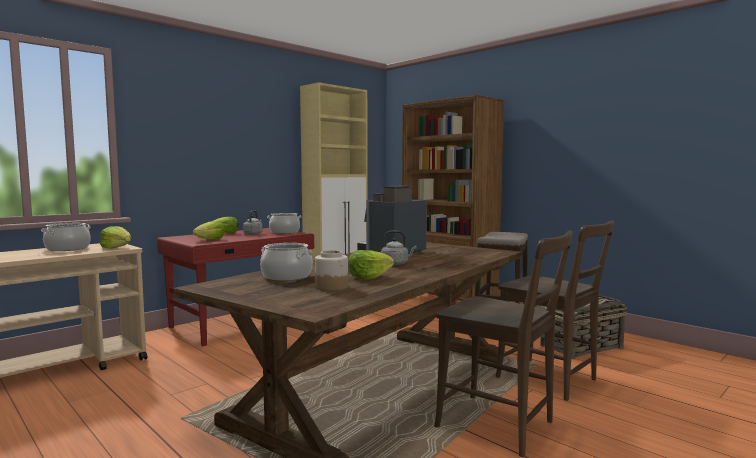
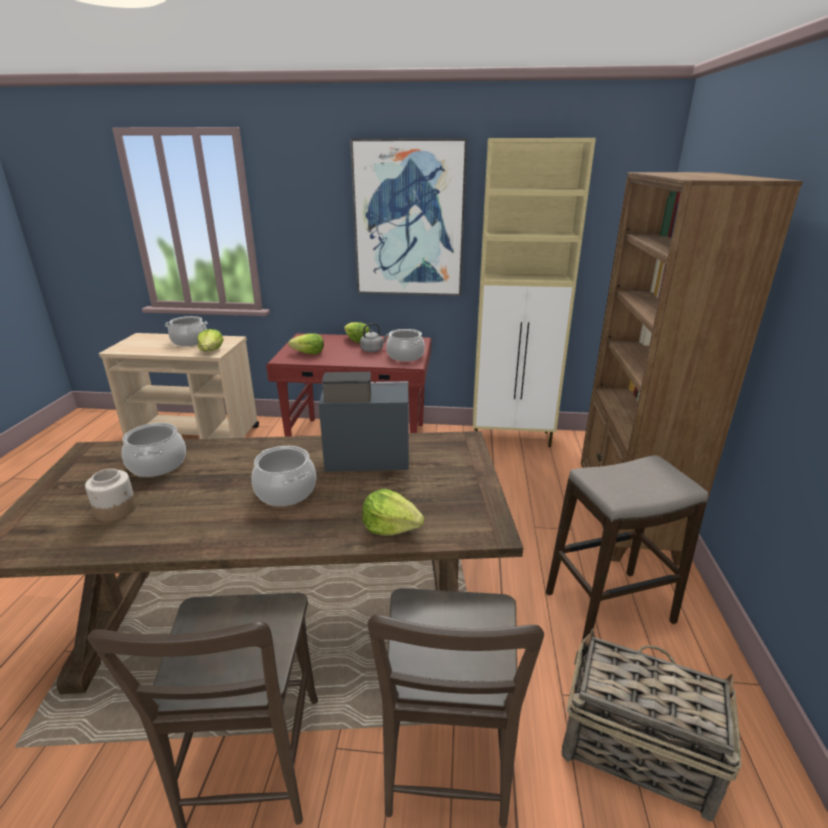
camera: 50 degrees right, 20 degrees up
(252, 136) = (409, 220): none -> picture
(369, 277) = (186, 508): lettuce -> lettuce (391, 527)
(396, 264) = (286, 491): grey kettle -> cooking pot

